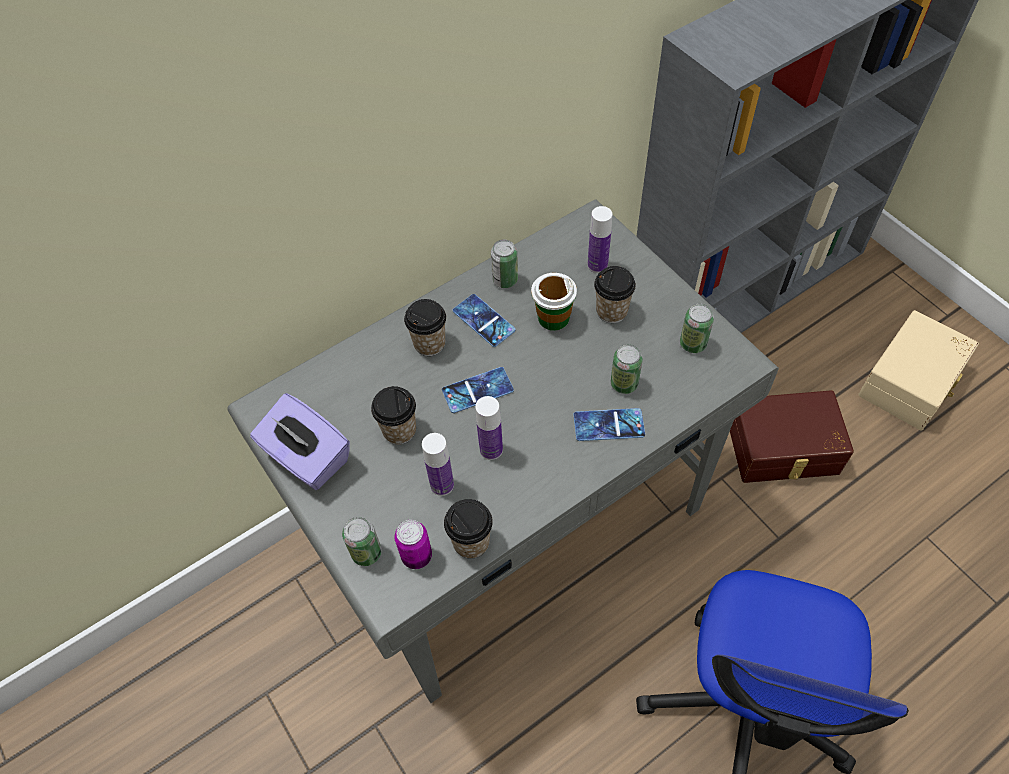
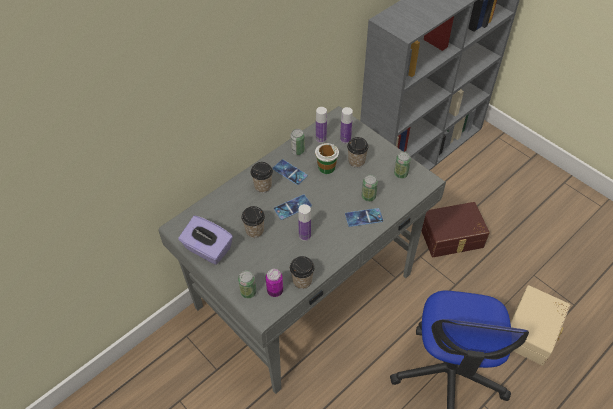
camera: 10 degrees left, 5 degrees down
(442, 485) = (282, 255): bottle -> bottle (321, 138)
(912, 382) = (516, 195): beige storage box -> beige storage box (533, 331)

